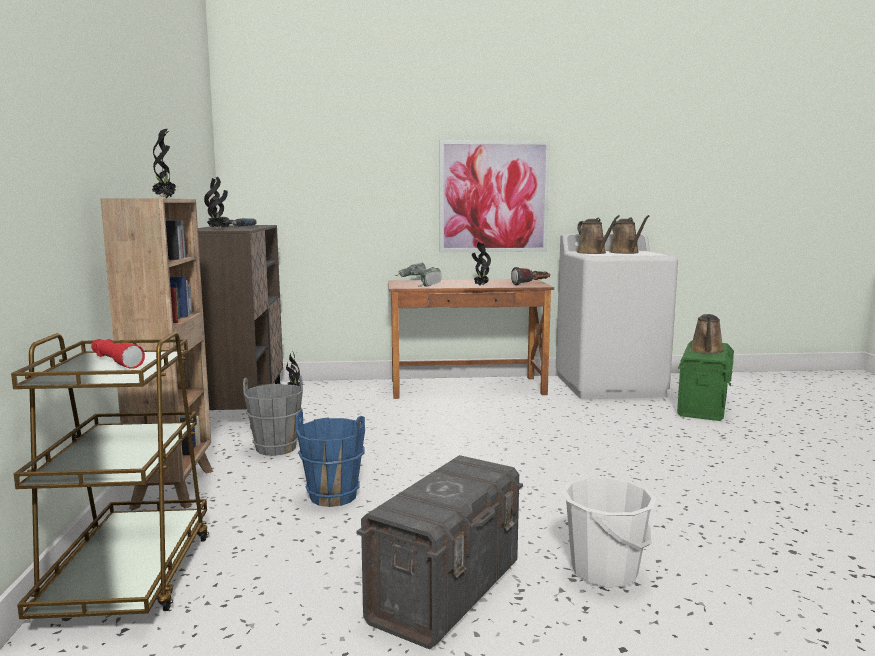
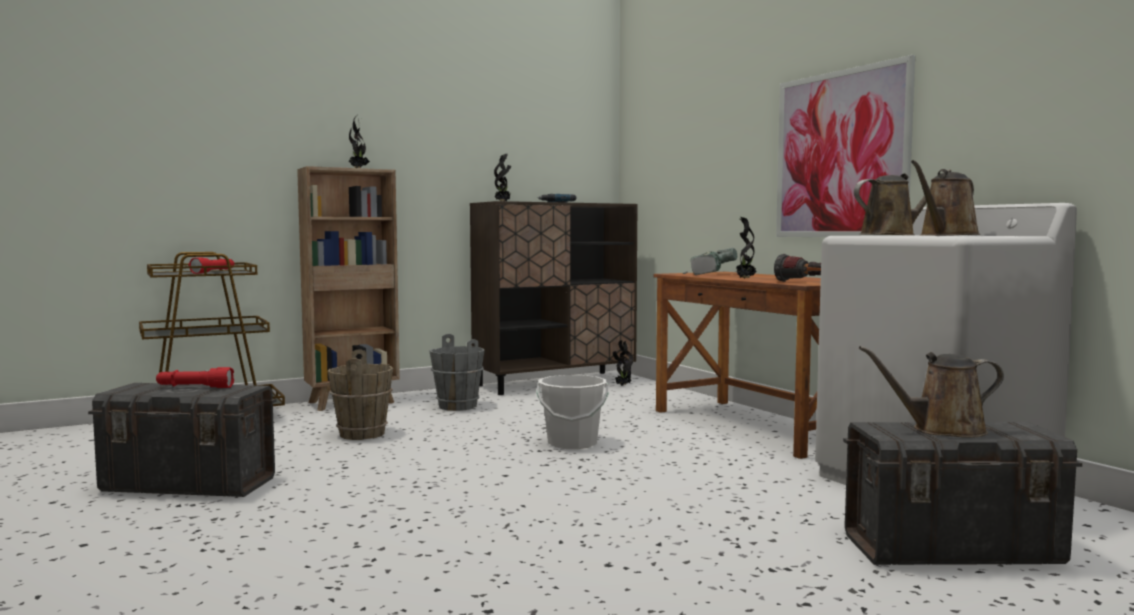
camera: 65 degrees right, 5 degrees down
(333, 496) = (363, 434): blue bucket -> brown bucket
(443, 483) = (195, 388): none -> red flashlight
(593, 253) = (892, 235): brown watering can -> brown watering can turned 150 degrees counterclockwise
(604, 571) = (232, 528): white bucket -> white bucket (572, 443)
(703, 406) = (952, 549): green storage box -> grey storage box

